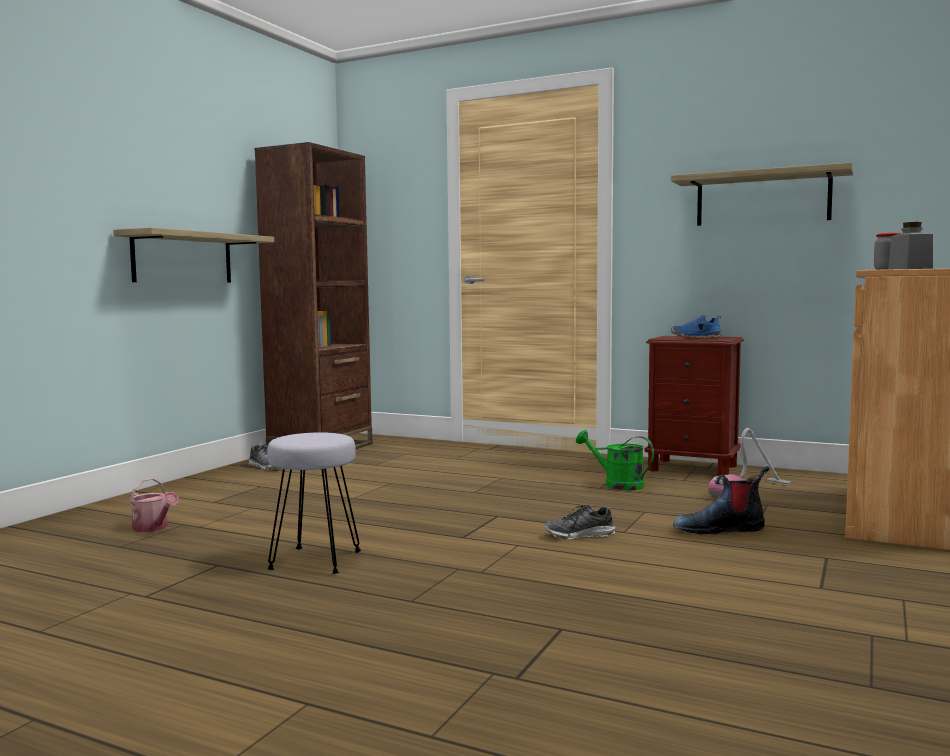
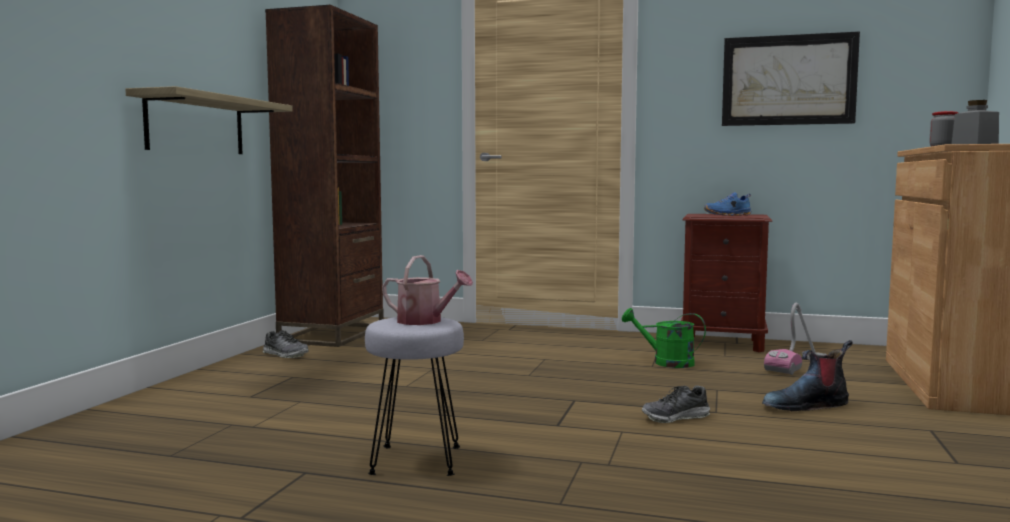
camera: 10 degrees left, 0 degrees up
(153, 528) = (197, 430): watering can -> watering can (425, 321)
(762, 199) = (788, 80): shelf -> picture

